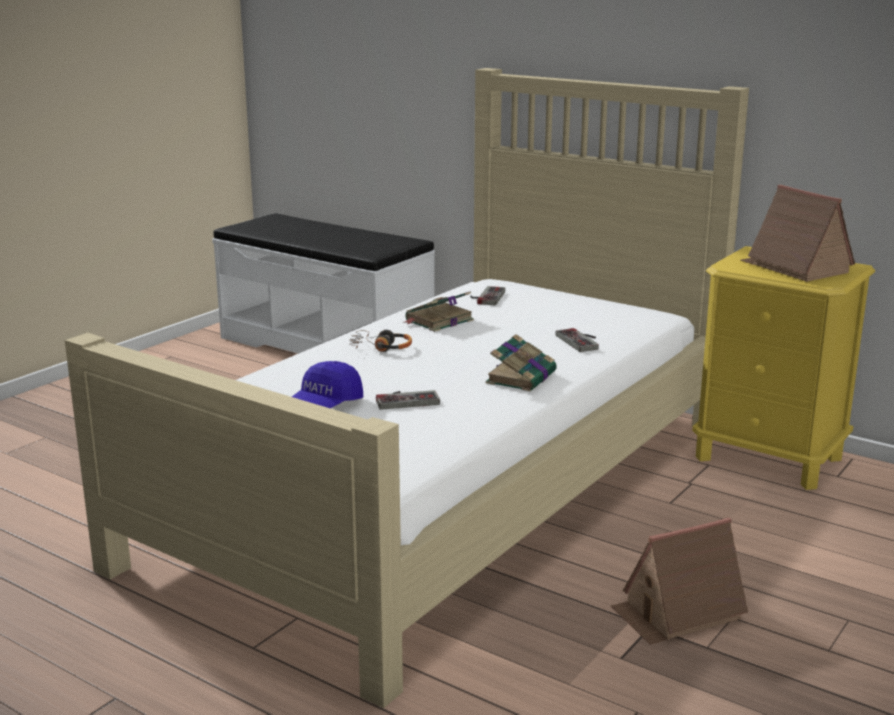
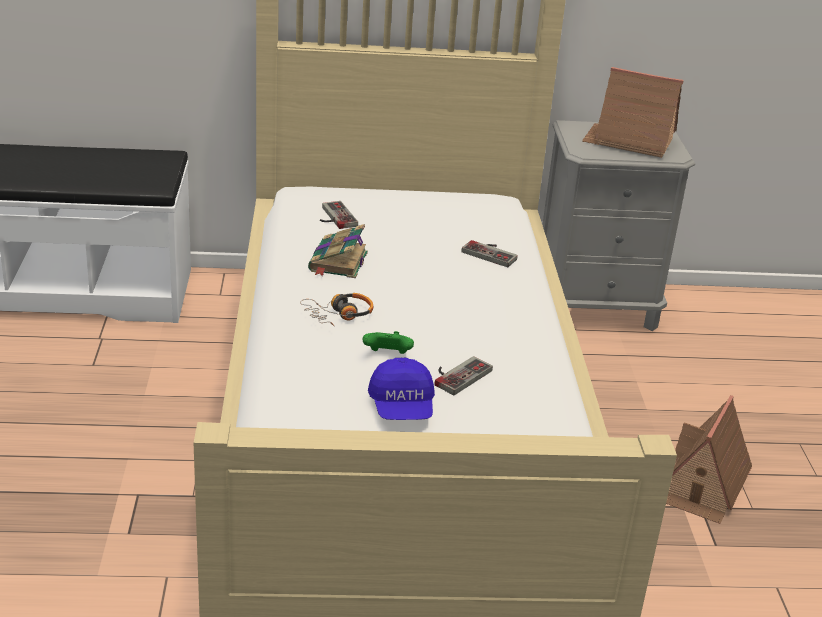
camera: 40 degrees left, 10 degrees up
(372, 376) = (387, 356): none -> green game controller
(522, 377) = (507, 313): book -> none
(769, 458) = (596, 307): yellow nightstand -> grey nightstand

